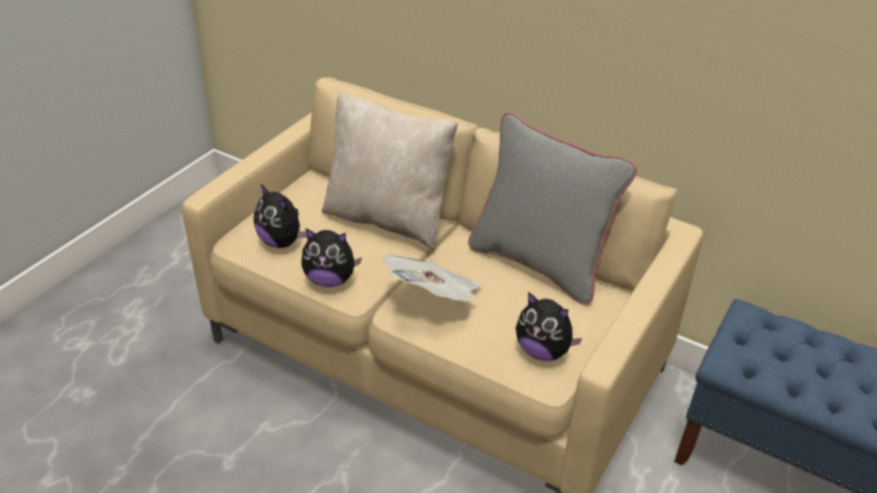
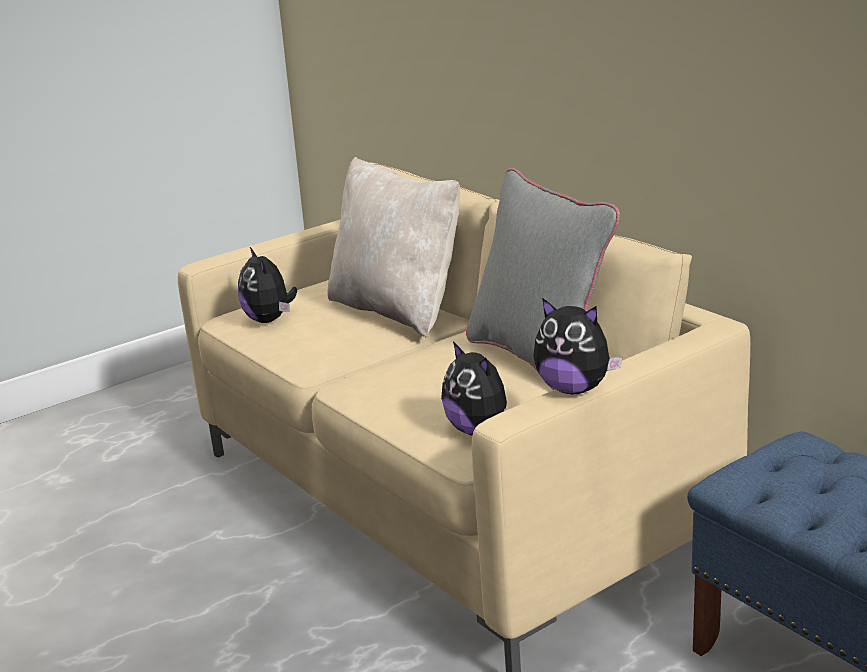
camera: 25 degrees right, 15 degrees down
(330, 280) = (294, 353): plush toy -> plush toy (574, 389)
(434, 297) = (391, 374): newspaper -> none

